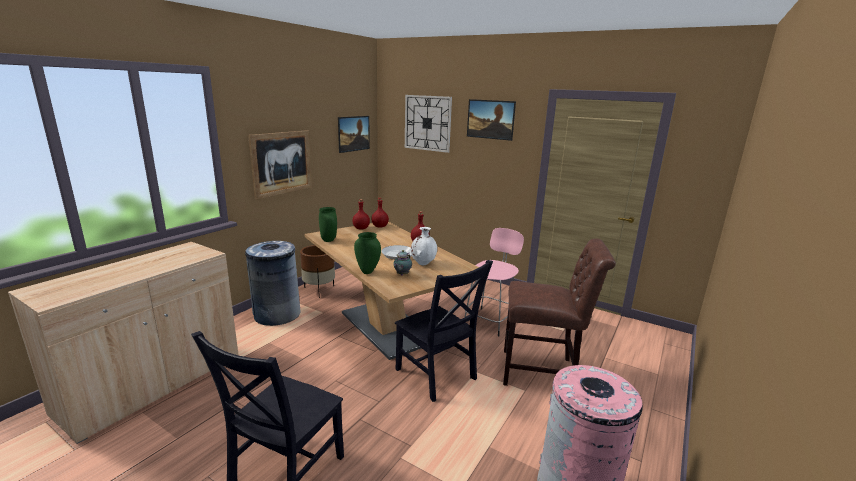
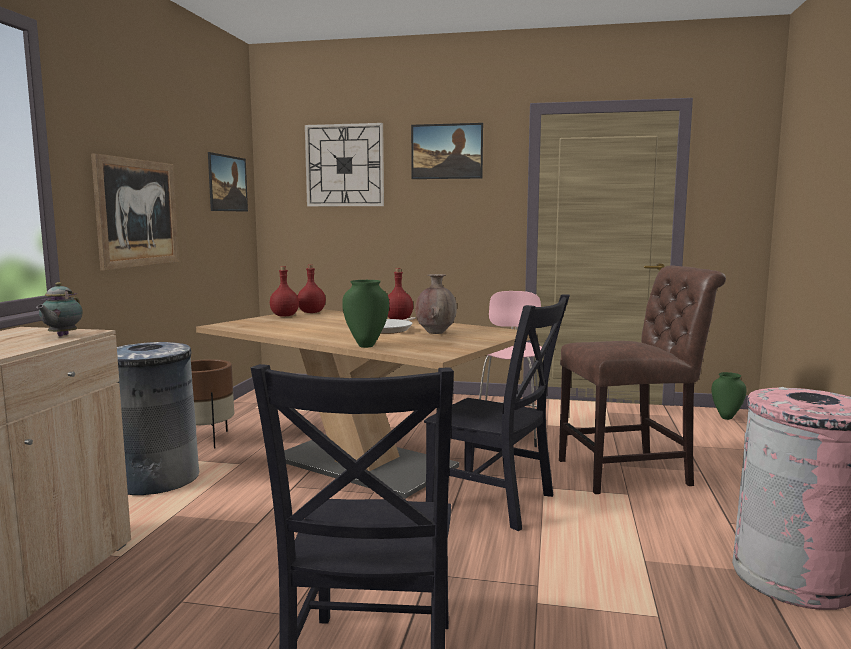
camera: 20 degrees left, 10 degrees down
(328, 240) = (249, 328): green vase -> green vase (726, 418)
(401, 274) = (422, 343): teapot -> teapot (61, 336)
(423, 263) = (435, 333): white vase -> brown vase

